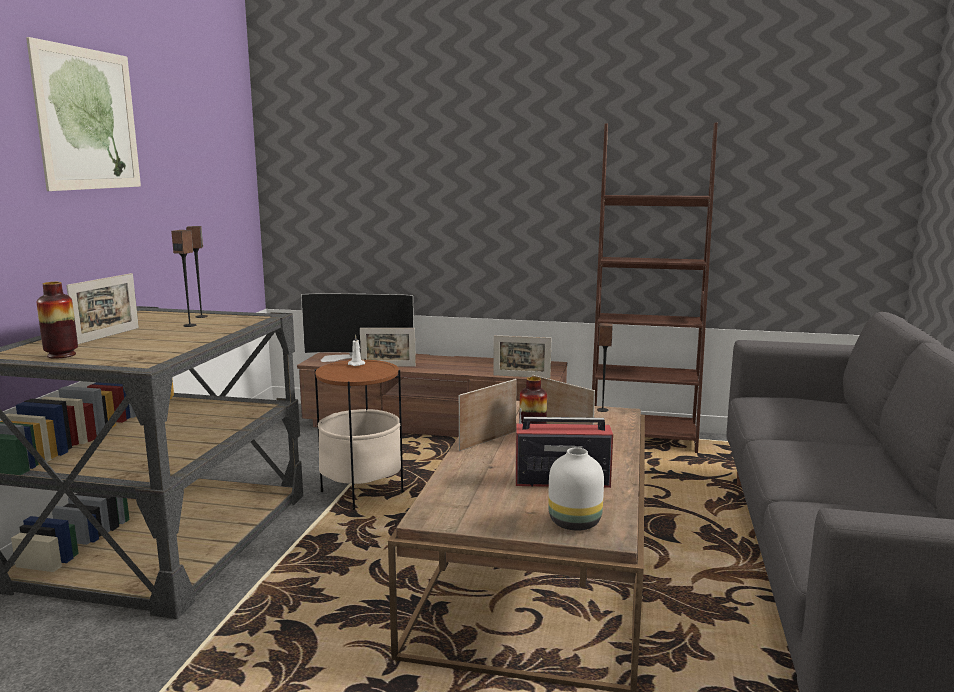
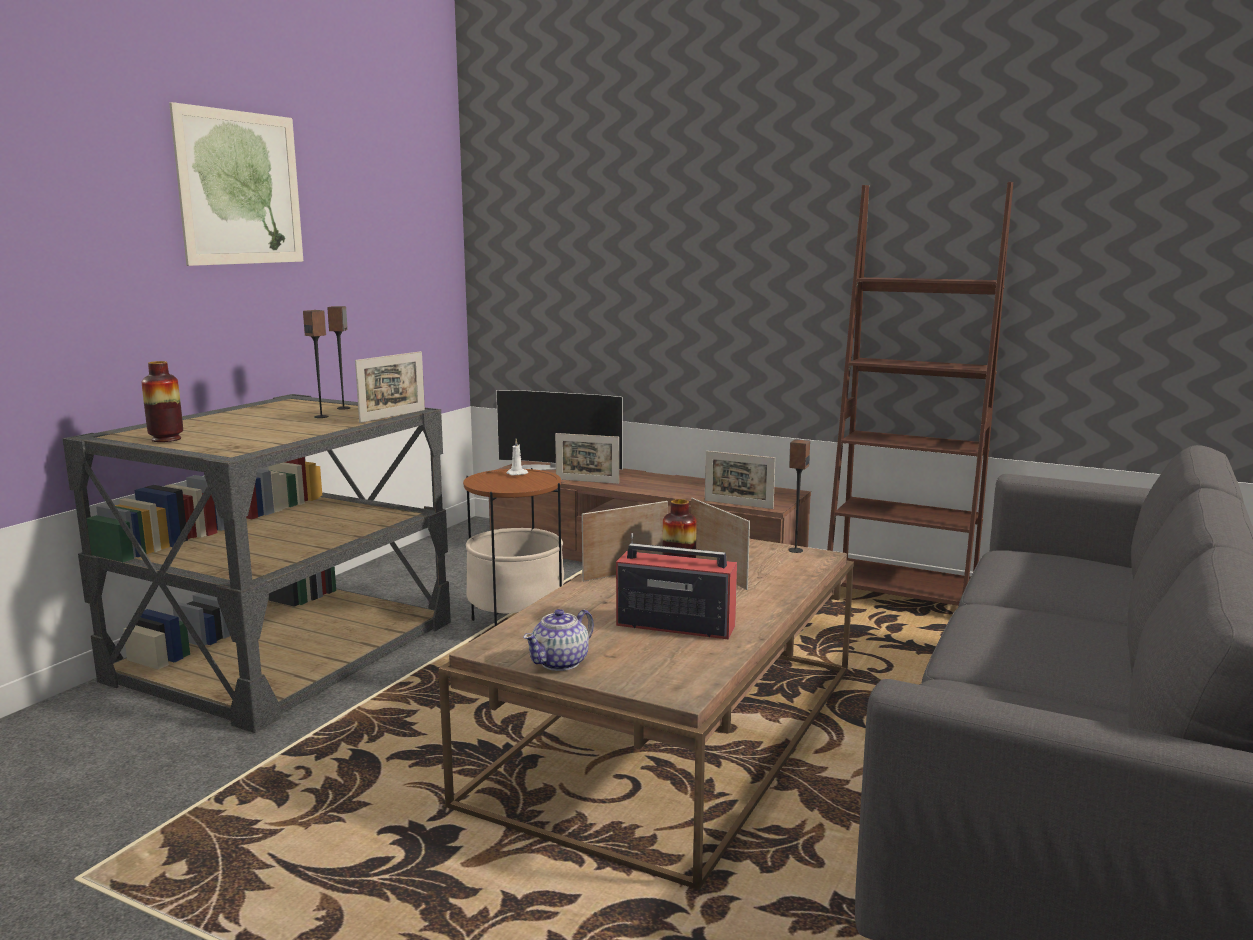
camera: 15 degrees right, 0 degrees up
(108, 336) = (230, 423): picture frame -> picture frame (393, 416)
(496, 523) = (561, 662): none -> teapot
(573, 522) = (650, 672): white vase -> none

